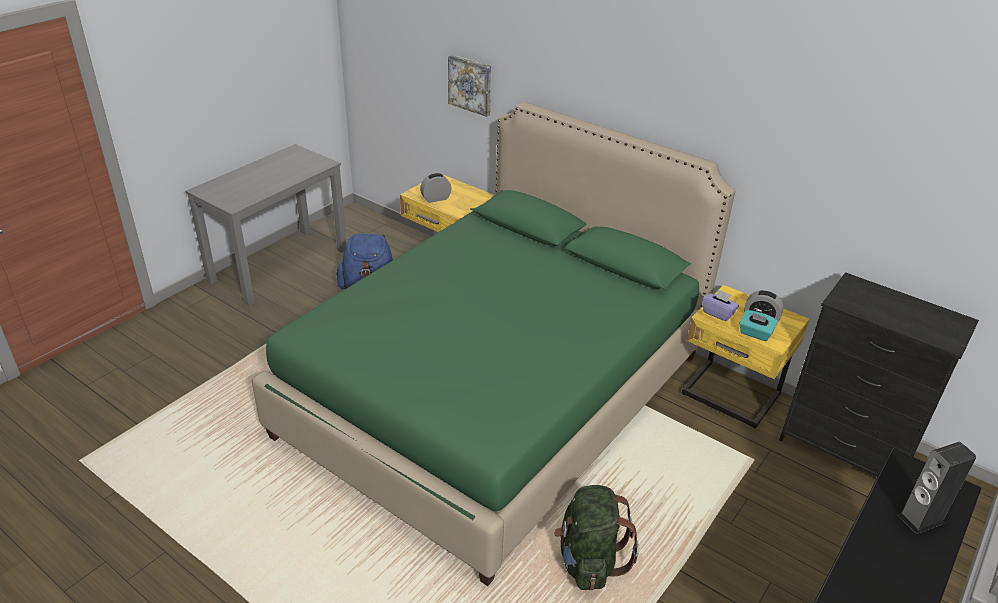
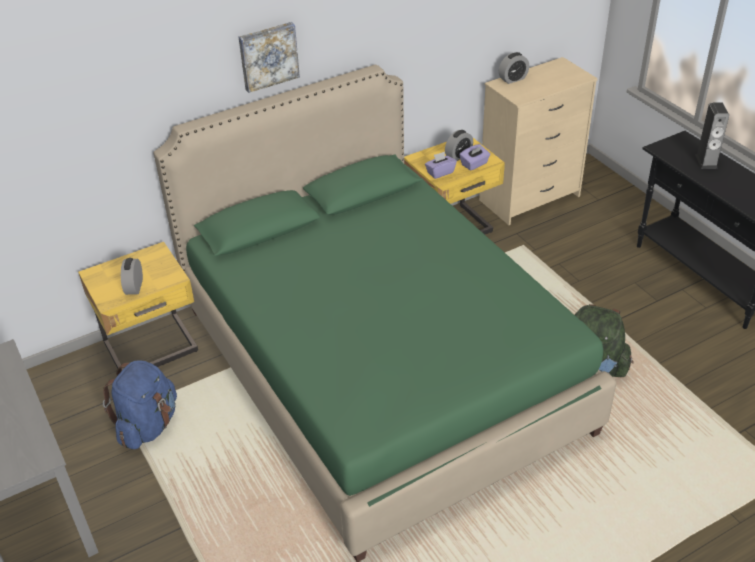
camera: 65 degrees left, 5 degrees up
(471, 84) = (91, 150): picture -> picture (268, 56)
(755, 334) = (474, 164): turquoise tissue box -> purple tissue box
(845, 448) = (530, 198): black dresser -> beige dresser
(876, 290) = (513, 79): none -> alarm clock

